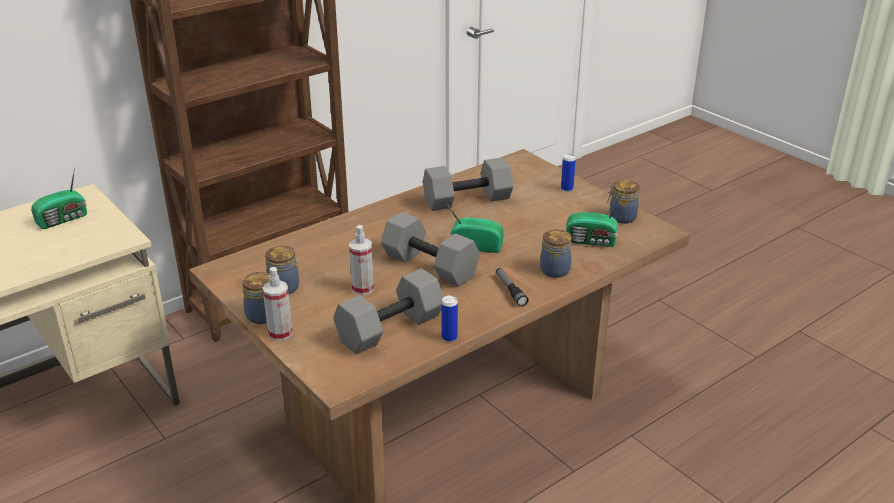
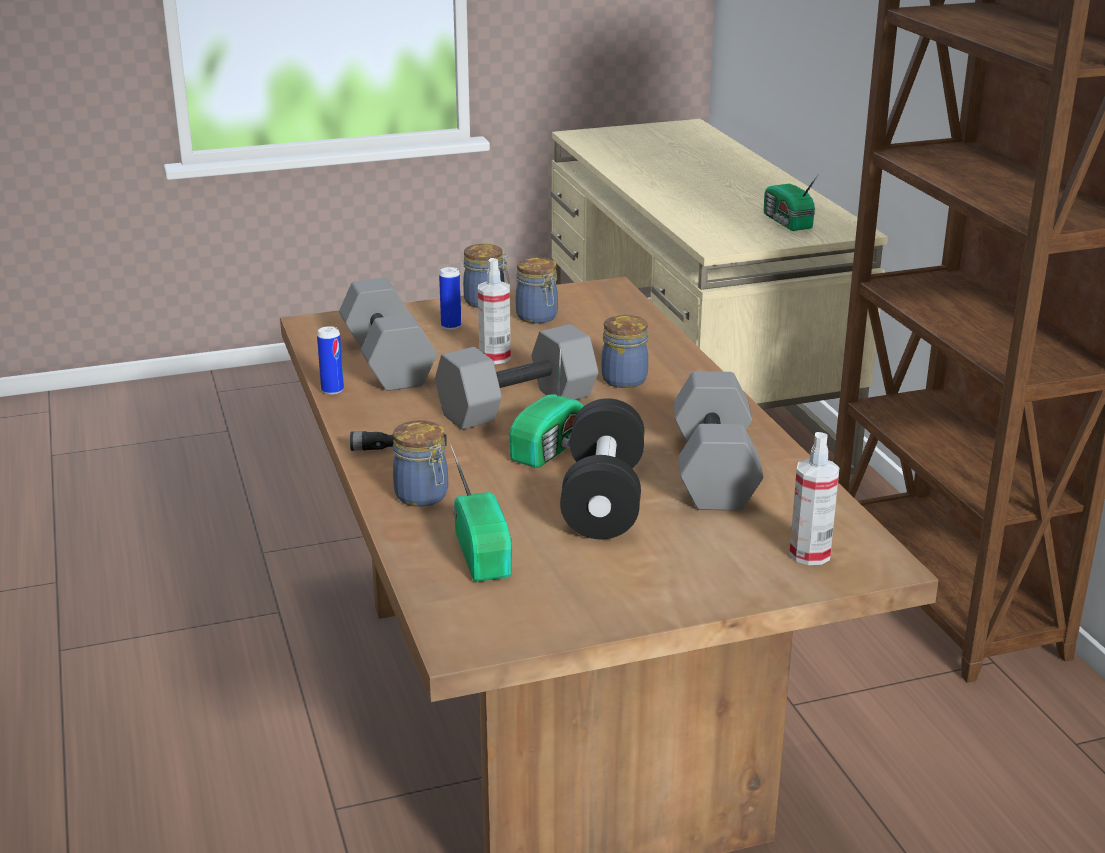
camera: 110 degrees right, 5 degrees down
(280, 333) = (438, 307): spray bottle -> spray bottle (810, 554)
(518, 222) = (603, 499): none -> black dumbbell
(566, 189) = (709, 581): can -> can (451, 326)
(592, 241) = (485, 553): radio -> radio turned 135 degrees clockwise
(621, 217) = (550, 611): jar -> jar (625, 379)

